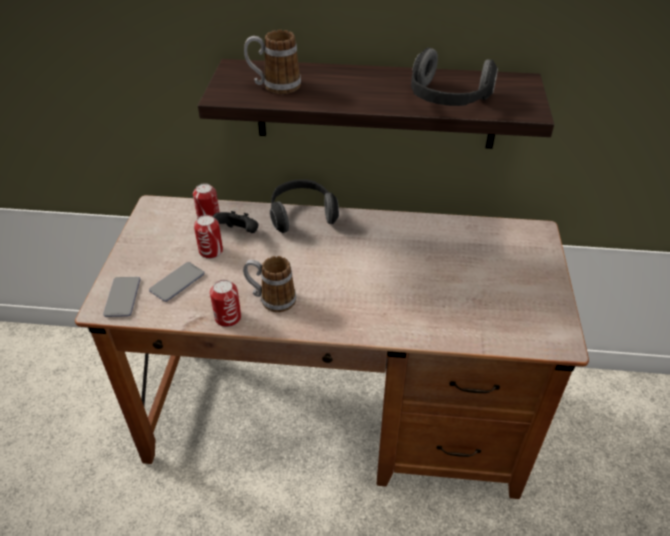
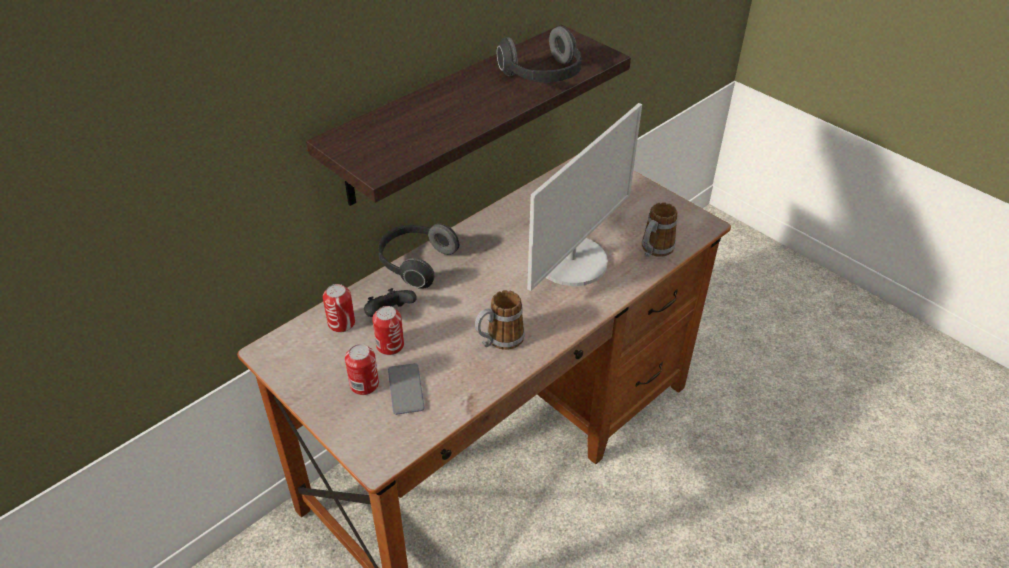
camera: 50 degrees left, 0 degrees up
(122, 297) = (380, 438): phone -> none
(228, 317) = (490, 379): can -> can (364, 384)
(274, 86) = (404, 137): mug -> mug (654, 250)
(403, 288) = (571, 261): none -> monitor

